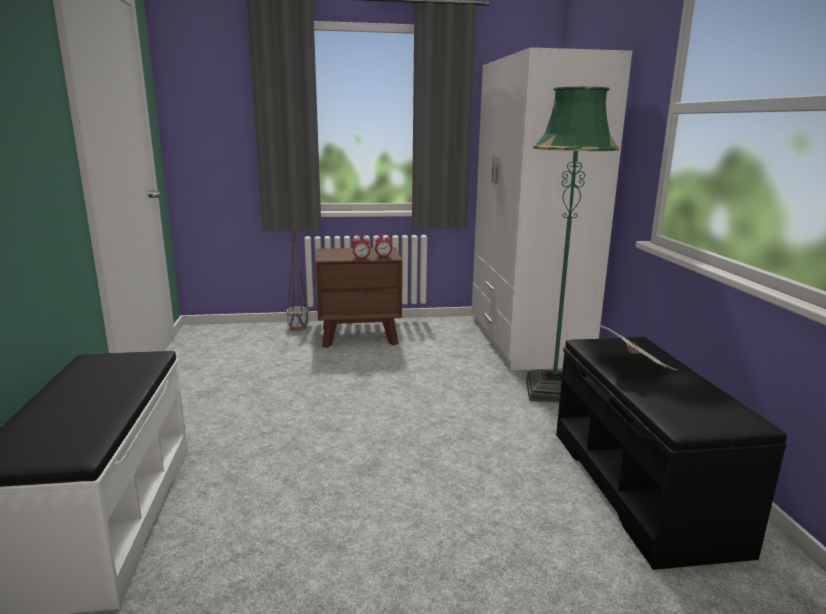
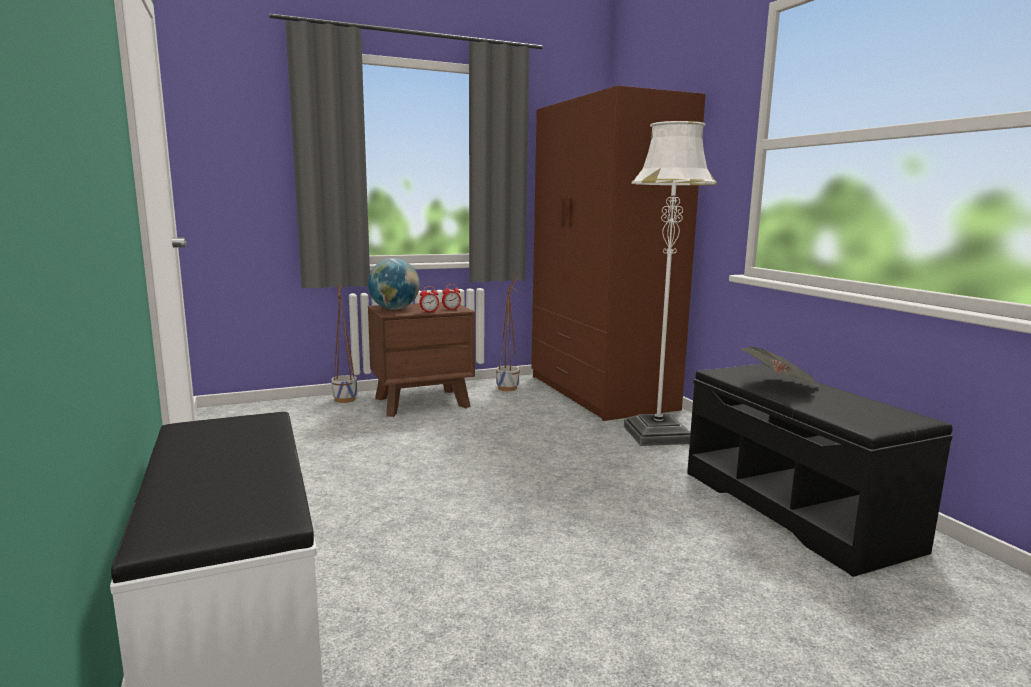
camera: 15 degrees left, 5 degrees down
(335, 253) = (394, 309): none -> globe
(442, 328) = (507, 388): none -> planter
(526, 340) = (599, 392): white wardrobe -> brown wardrobe
(553, 390) = (657, 435): green floor lamp -> white floor lamp

